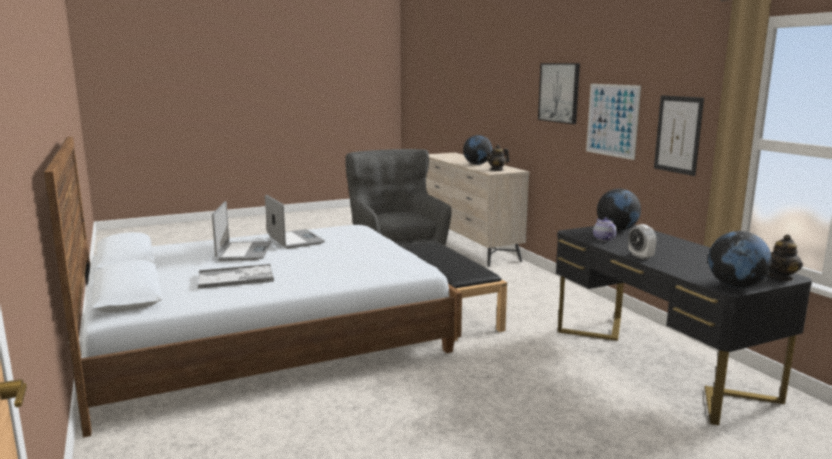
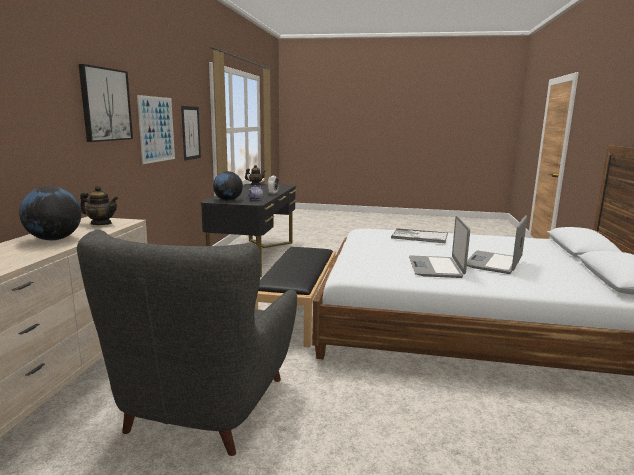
camera: 145 degrees left, 0 degrees up
(236, 277) = (500, 244): tray -> tray (419, 236)
(735, 286) = (281, 185): globe -> none

